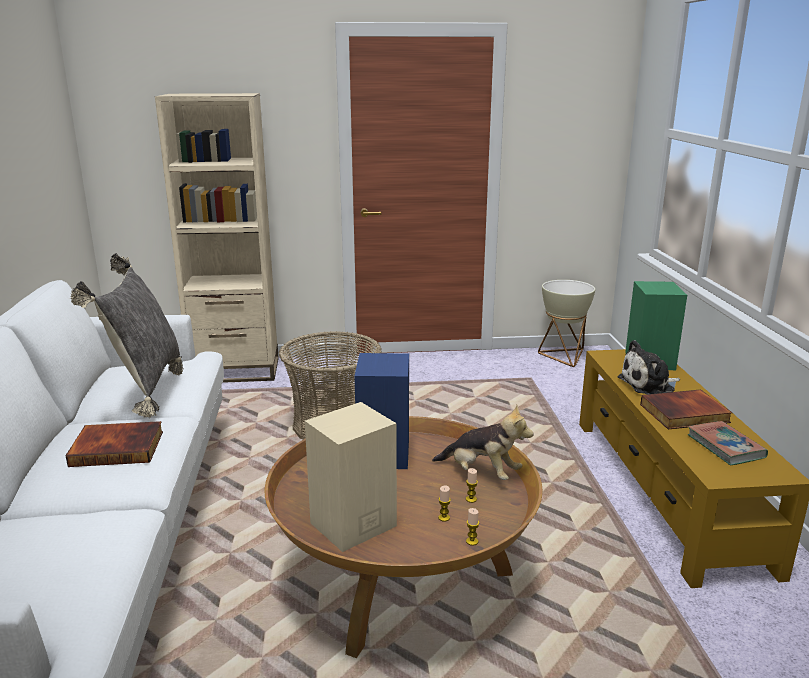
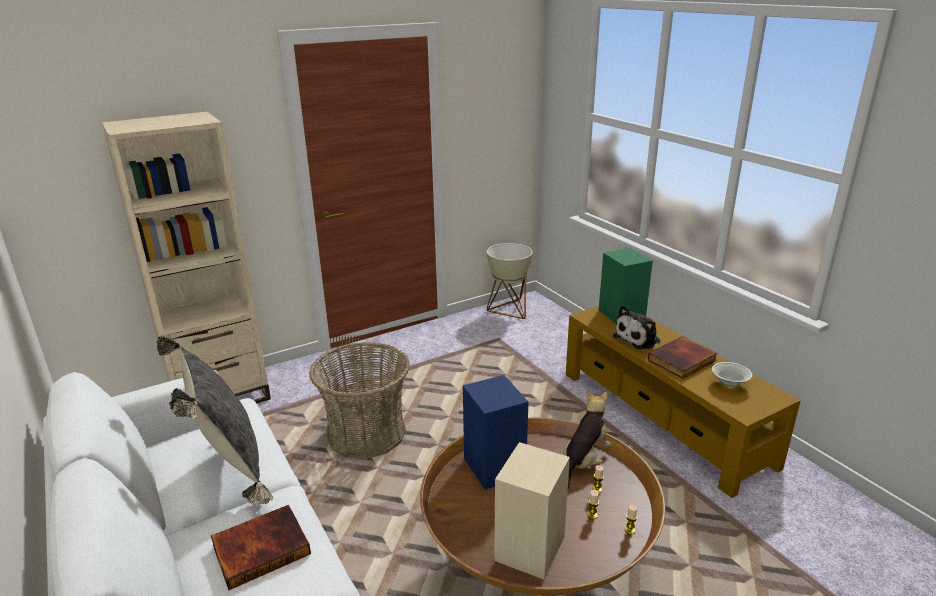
camera: 25 degrees left, 5 degrees up
(481, 473) = (584, 461): plush toy -> plush toy turned 60 degrees counterclockwise
(725, 447) = (729, 384): book -> white bowl

